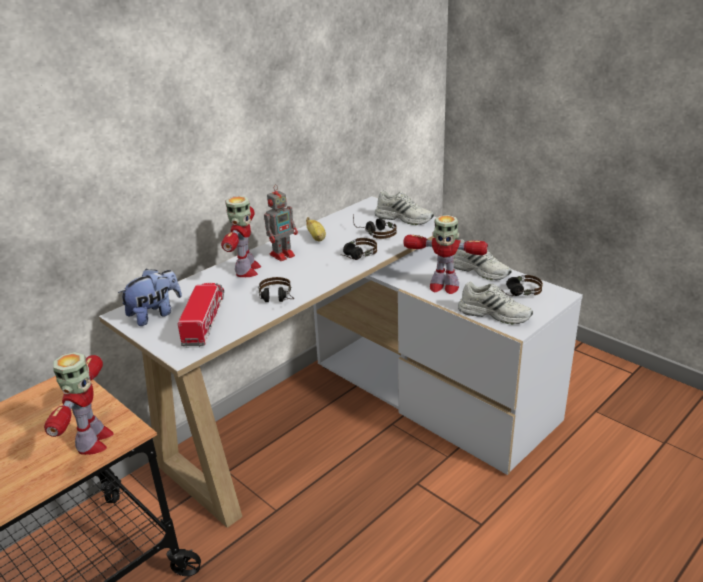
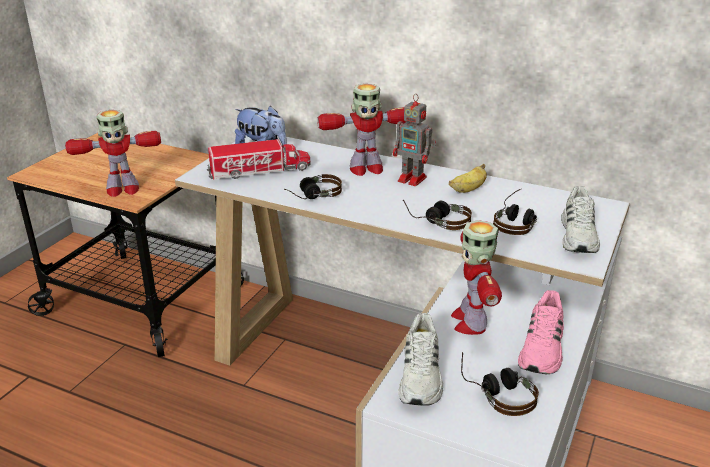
camera: 70 degrees right, 0 degrees up
(480, 270) = (543, 349): white shoe -> pink shoe

